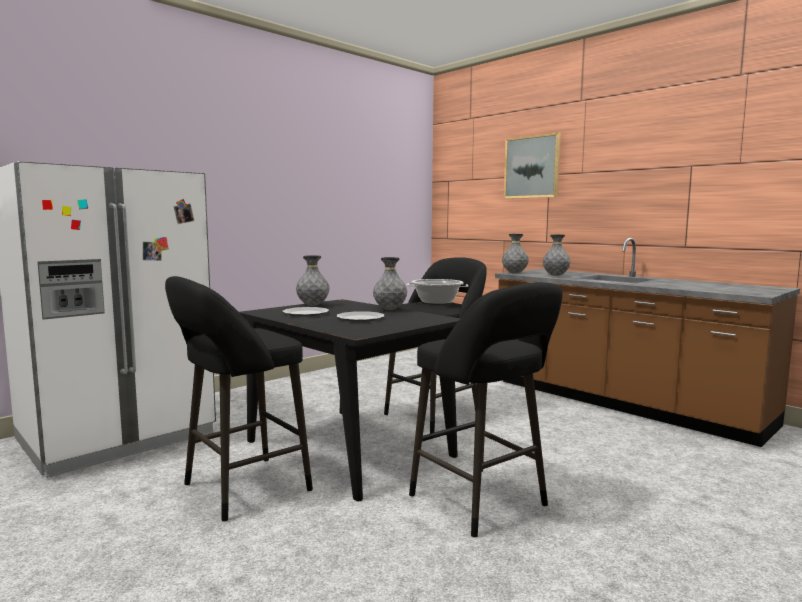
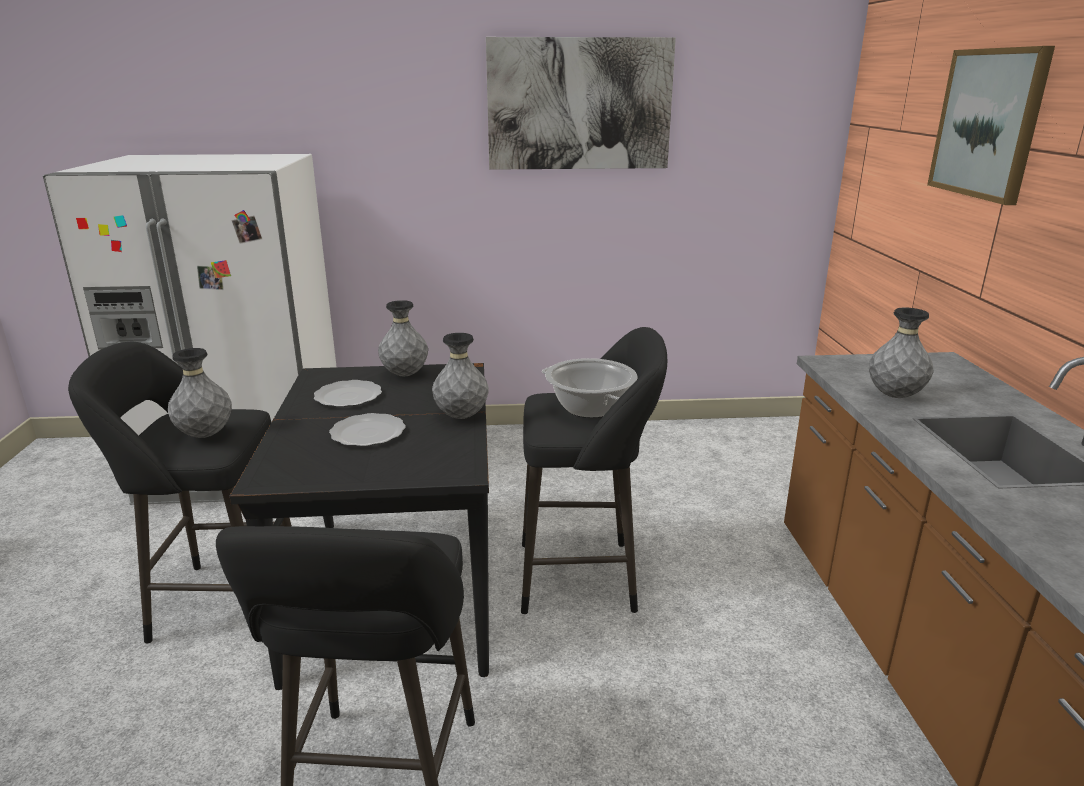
camera: 40 degrees right, 15 degrees up
(316, 161) = (579, 104): none -> picture
(514, 273) = (834, 365): grey vase -> grey vase (205, 435)

